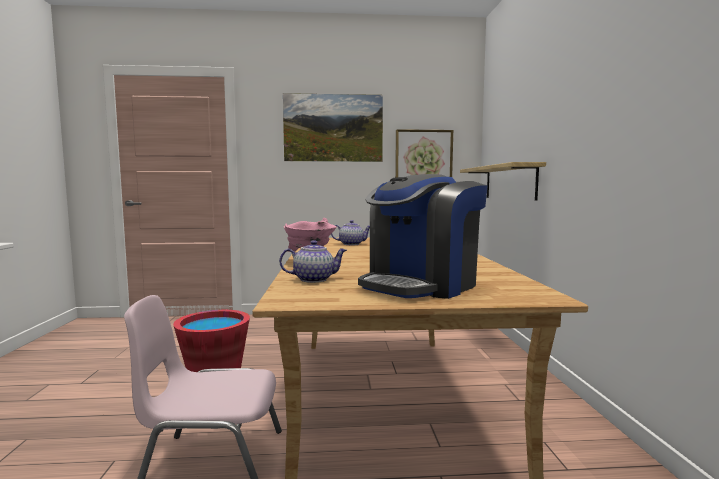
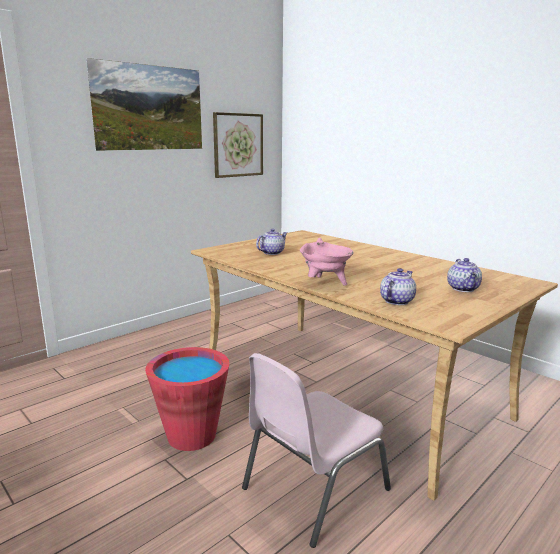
camera: 40 degrees left, 10 degrees up
(421, 285) = (463, 289): coffee machine -> teapot
(509, 182) = (336, 173): shelf -> none

